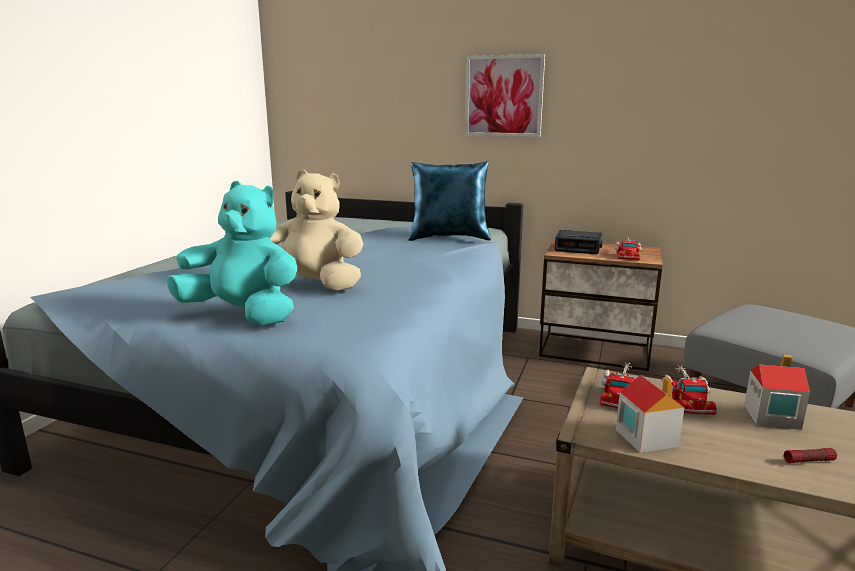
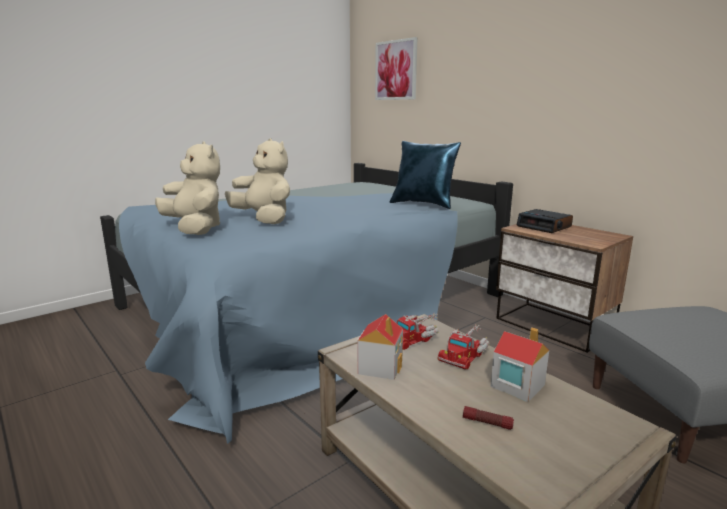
camera: 30 degrees right, 0 degrees up
(243, 315) = (195, 229): turquoise plush toy -> beige plush toy
(504, 96) = (504, 87): picture -> picture (396, 70)
(627, 255) = (580, 237): toy truck -> none

